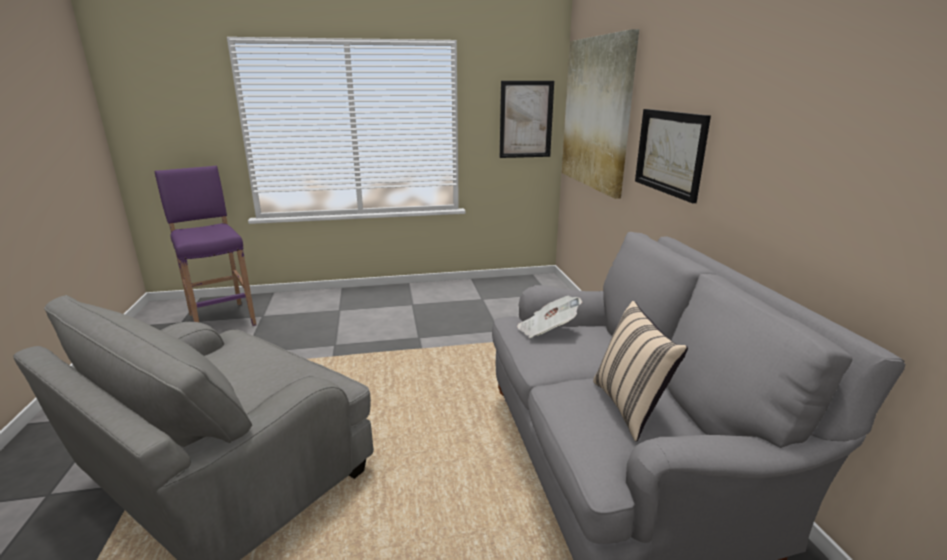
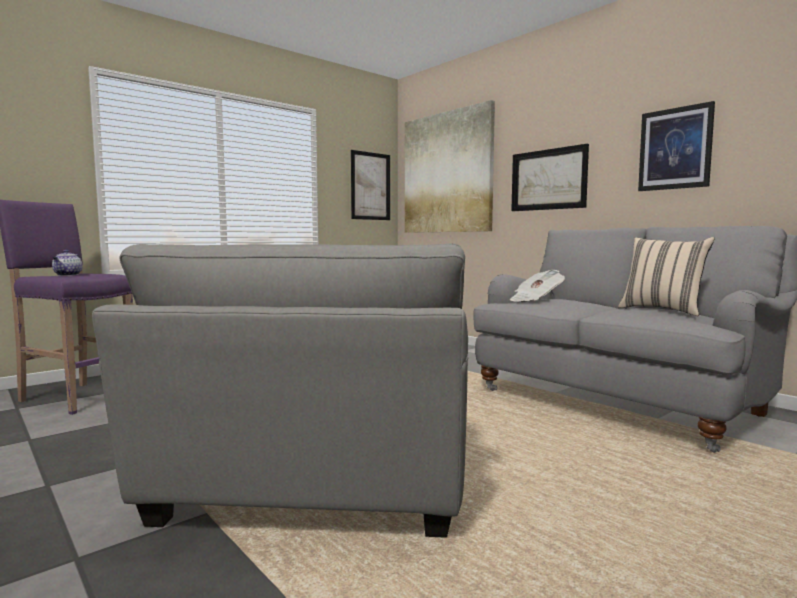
camera: 30 degrees left, 15 degrees down
(199, 232) = (68, 275): none -> teapot
(795, 153) = (675, 149): none -> picture

